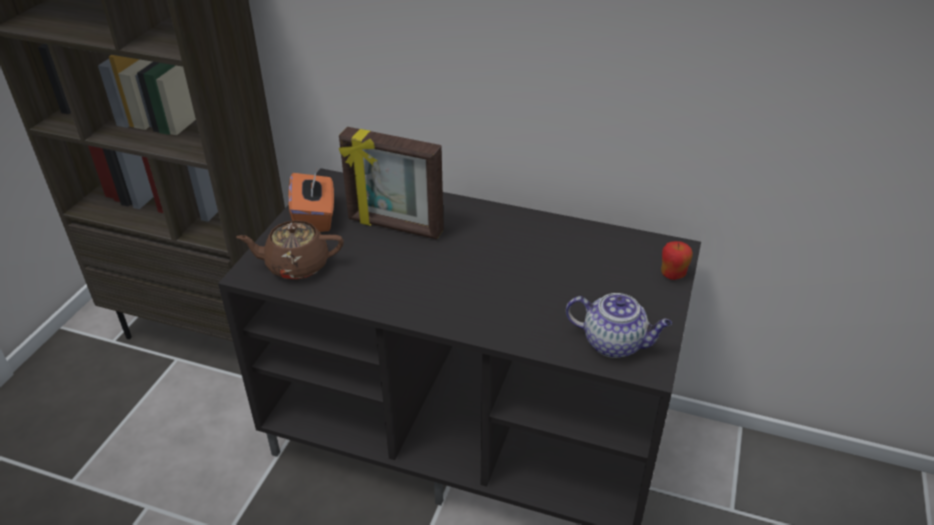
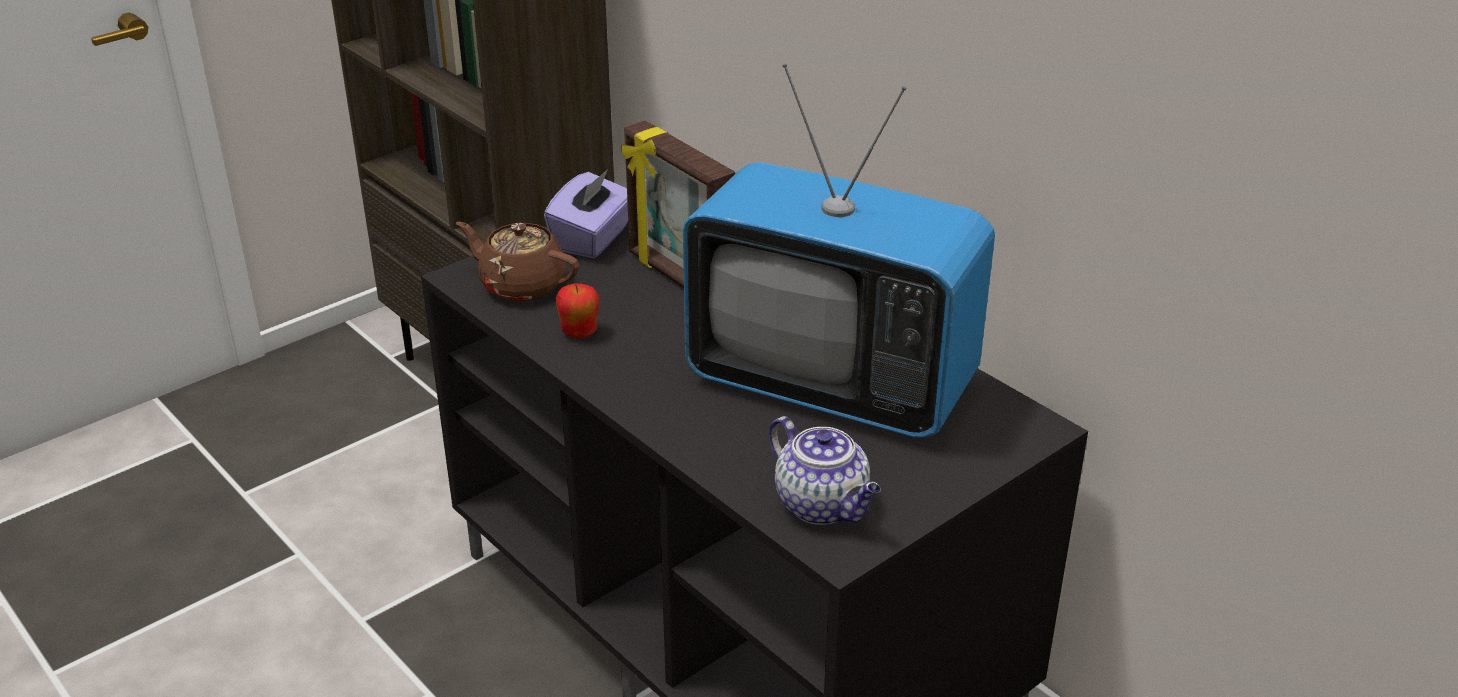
camera: 30 degrees right, 5 degrees down
(315, 218) = (592, 239): orange tissue box -> purple tissue box
(548, 264) = (832, 384): none -> television
(672, 275) = (995, 456): apple -> apple (579, 333)

